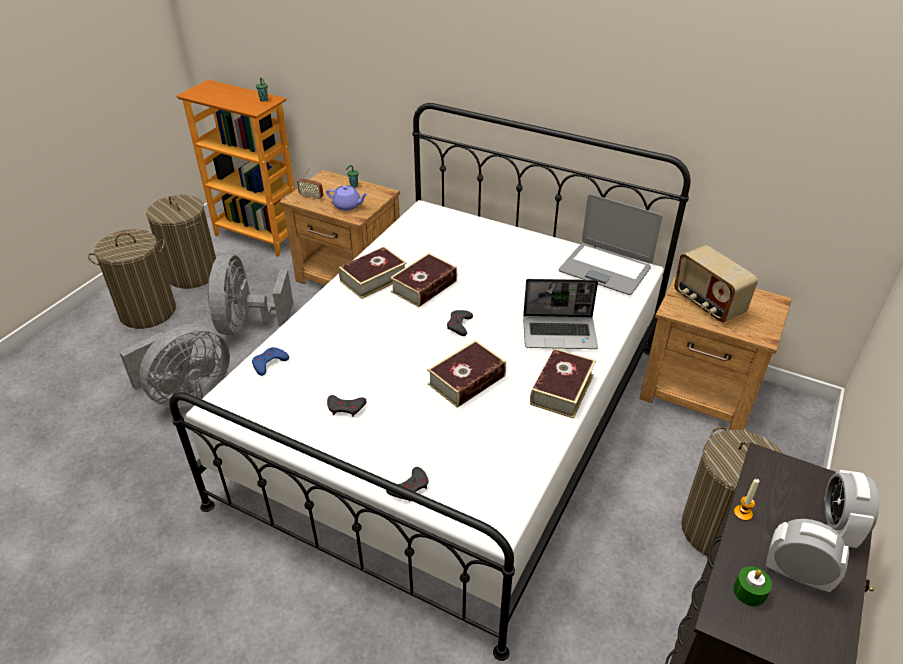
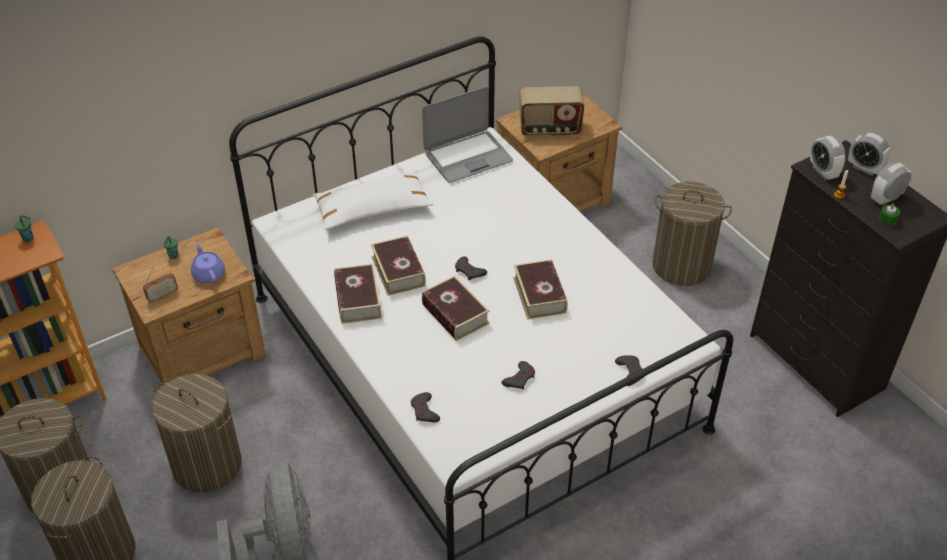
camera: 60 degrees left, 5 degrees up
(247, 324) = (207, 465): grey fan -> laundry basket
(269, 363) = (424, 411): blue game controller -> grey game controller
(348, 206) = (208, 274): purple teapot -> purple teapot turned 75 degrees counterclockwise
(485, 246) = (372, 209): none -> white pillow
(560, 333) = (525, 219): laptop -> none
(562, 389) = (587, 248): book -> book (455, 314)
(773, 480) = (823, 172): none -> alarm clock

